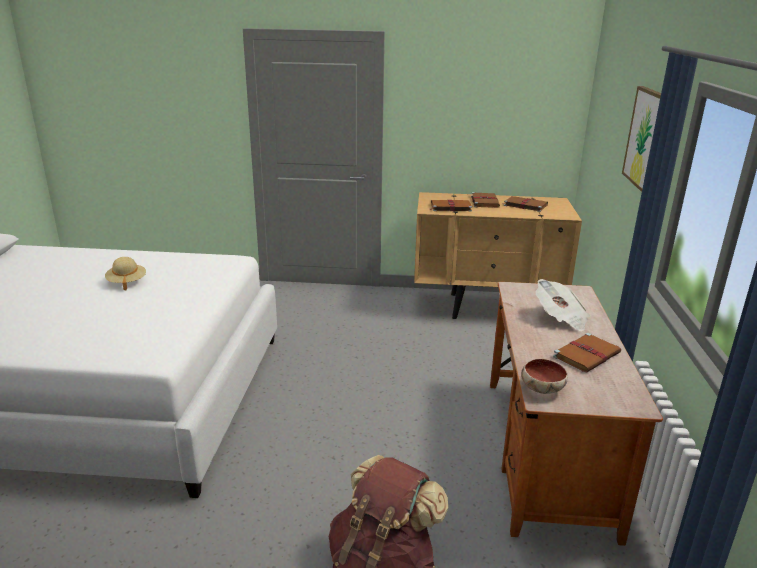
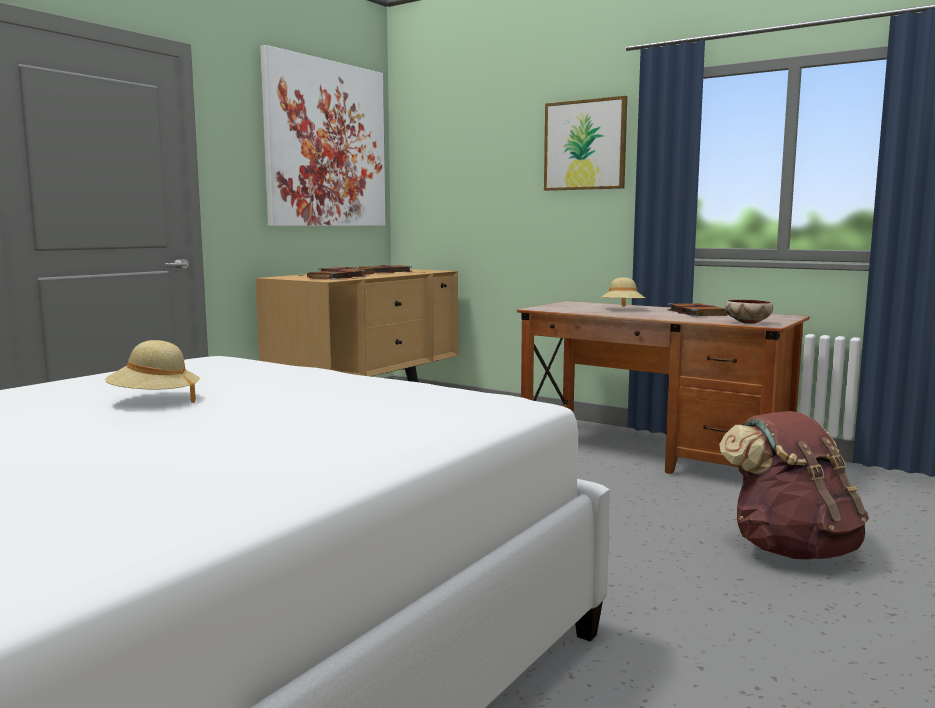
camera: 60 degrees left, 15 degrees down
(508, 93) = (326, 144): none -> picture
(561, 318) = (622, 309): newspaper -> beige hat

